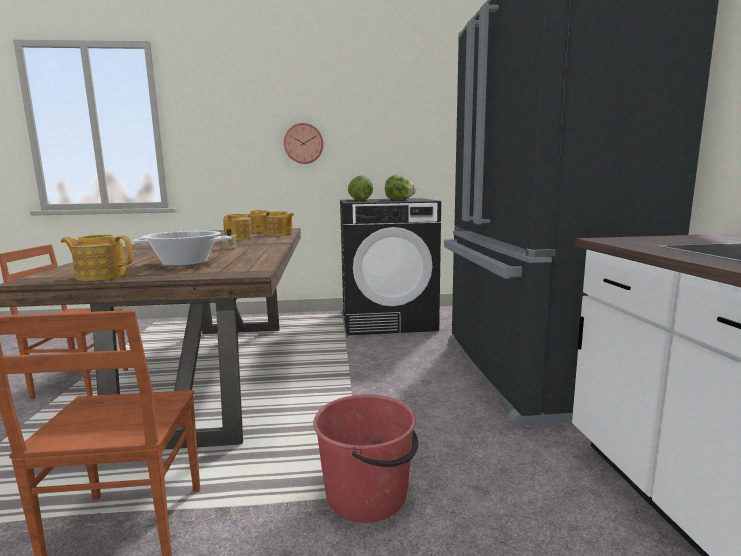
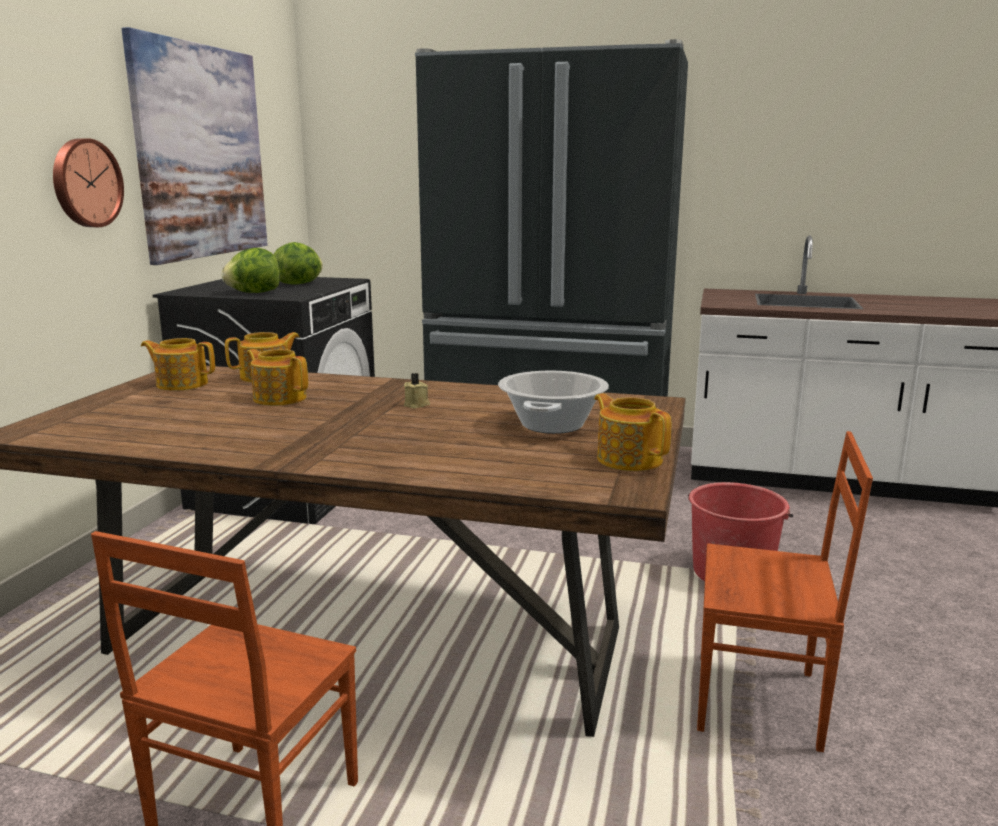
camera: 70 degrees left, 5 degrees up
(101, 276) = (629, 459): teapot -> teapot turned 120 degrees clockwise
(395, 128) = (201, 152): none -> picture

